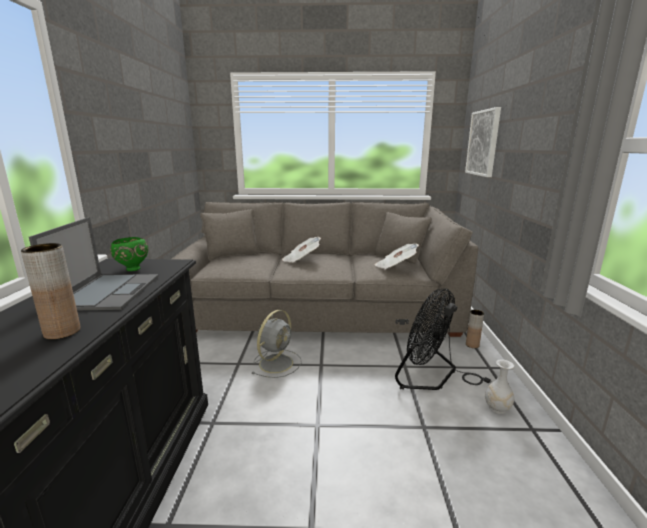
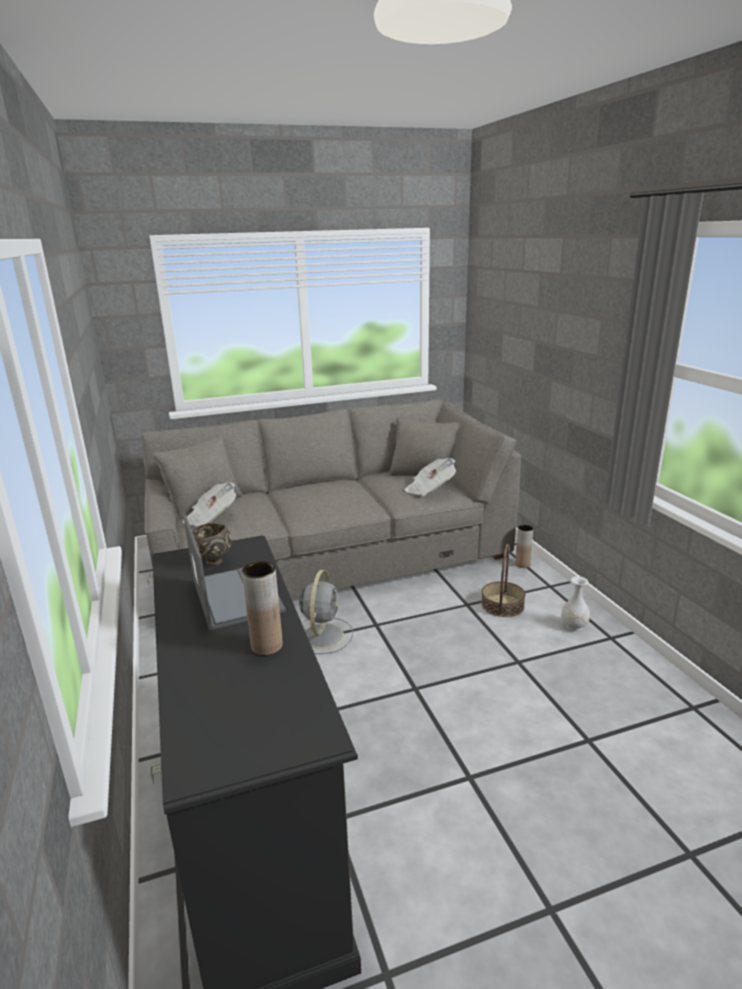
camera: 20 degrees left, 5 degrees up
(132, 269) = (213, 562): green bowl -> brown bowl
(301, 260) = (308, 497): newspaper -> newspaper (211, 518)
(436, 373) = (502, 605): black fan -> basket
(483, 143) = (502, 325): picture -> none

